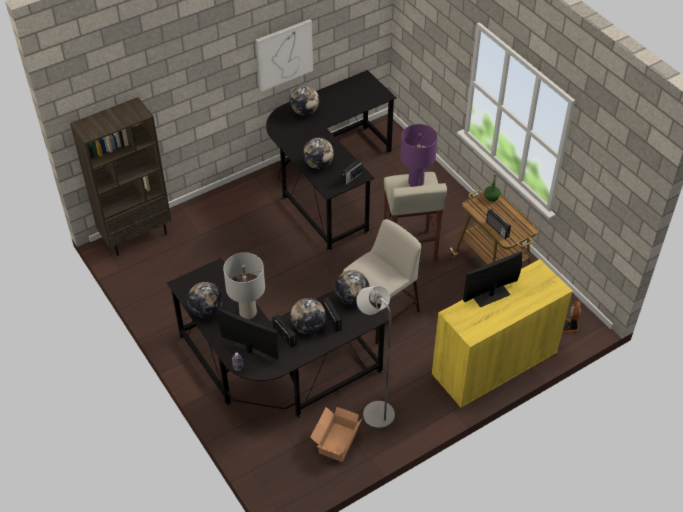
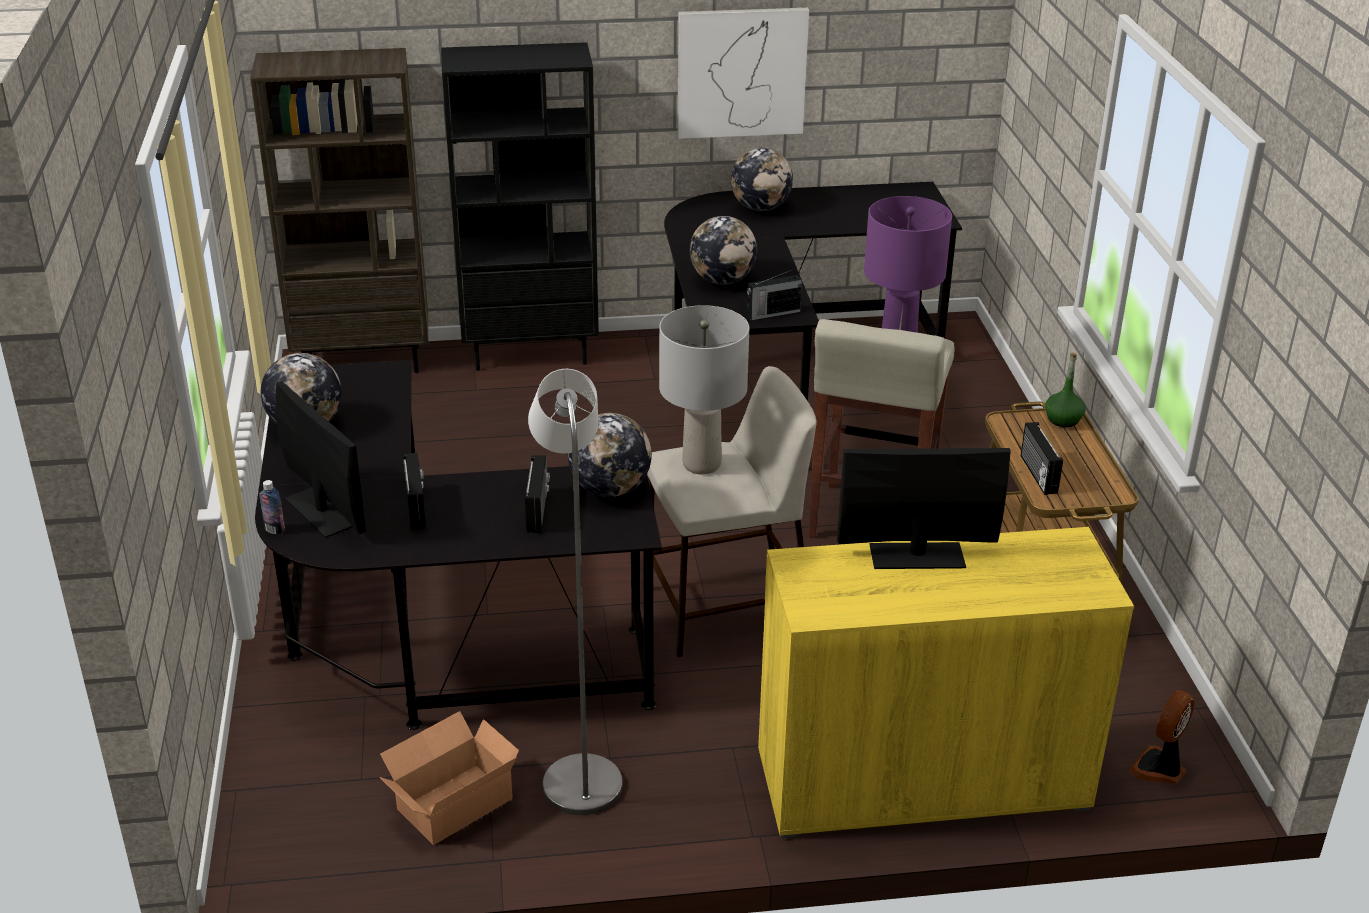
camera: 25 degrees right, 15 degrees down
(210, 204) = (531, 353): none -> black bookcase
(248, 313) = (380, 452): grey table lamp -> grey table lamp (702, 464)
(308, 327) = (478, 507): globe -> none

